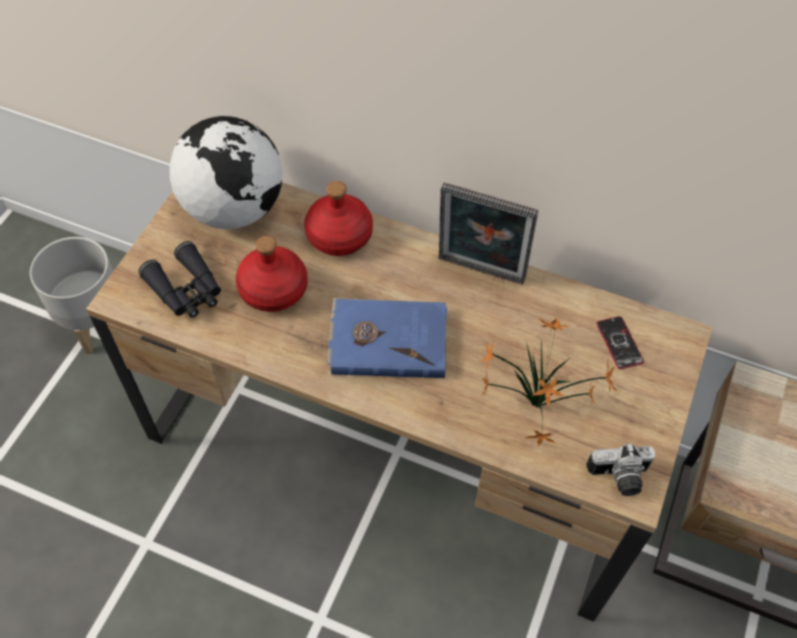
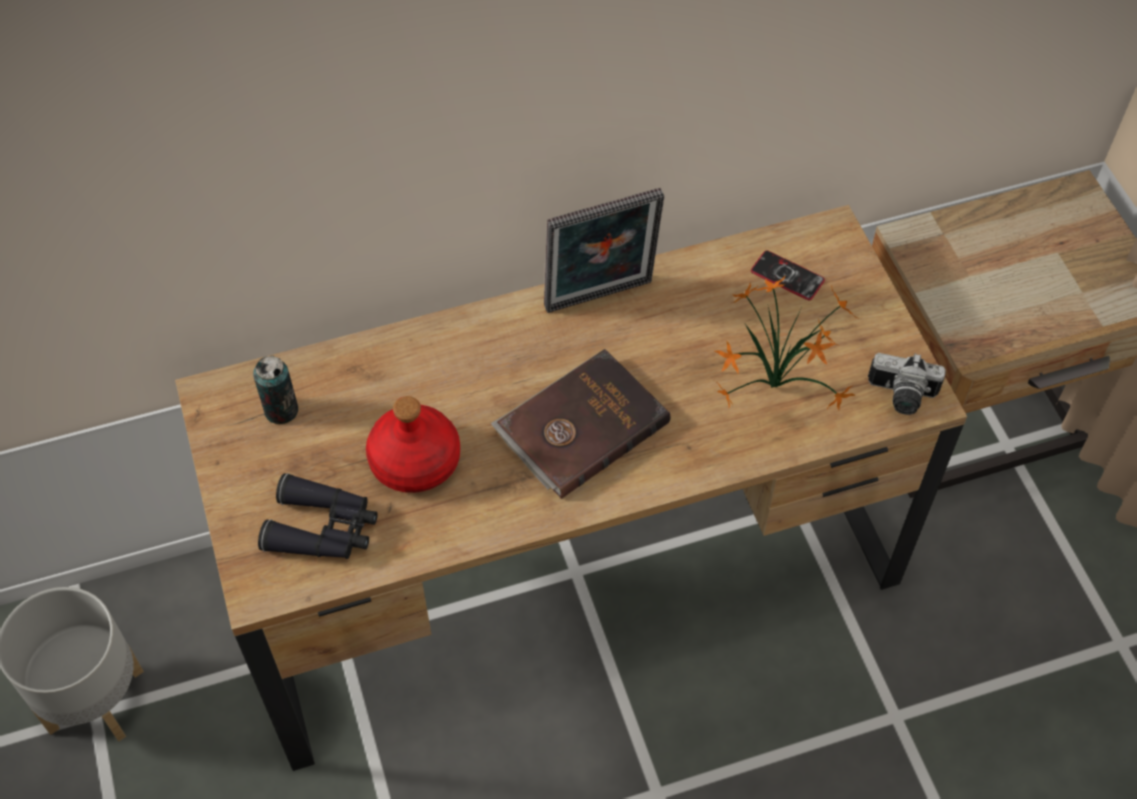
camera: 40 degrees left, 0 degrees up
(233, 209) = (281, 410): globe -> can
(338, 235) = (423, 359): red bottle -> none
(388, 339) = (580, 426): blue book -> brown book
(619, 478) = (901, 397): camera -> camera turned 60 degrees clockwise

